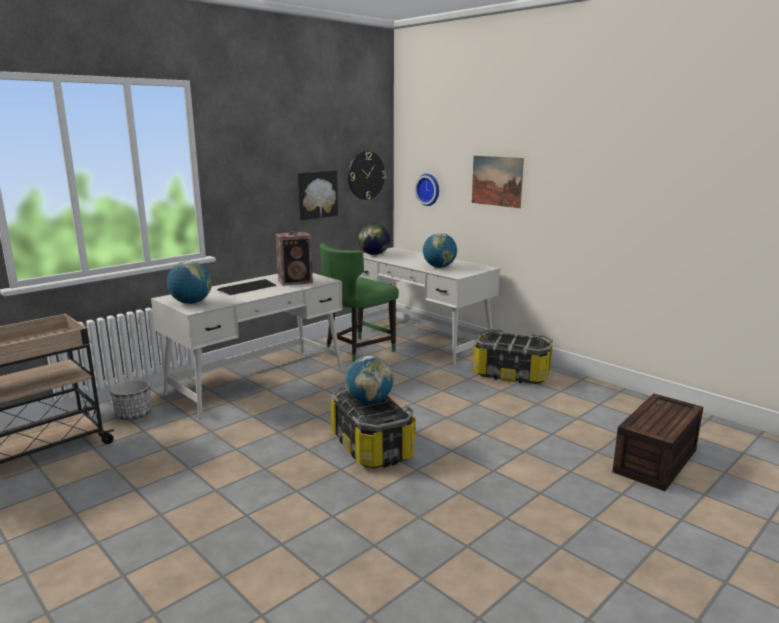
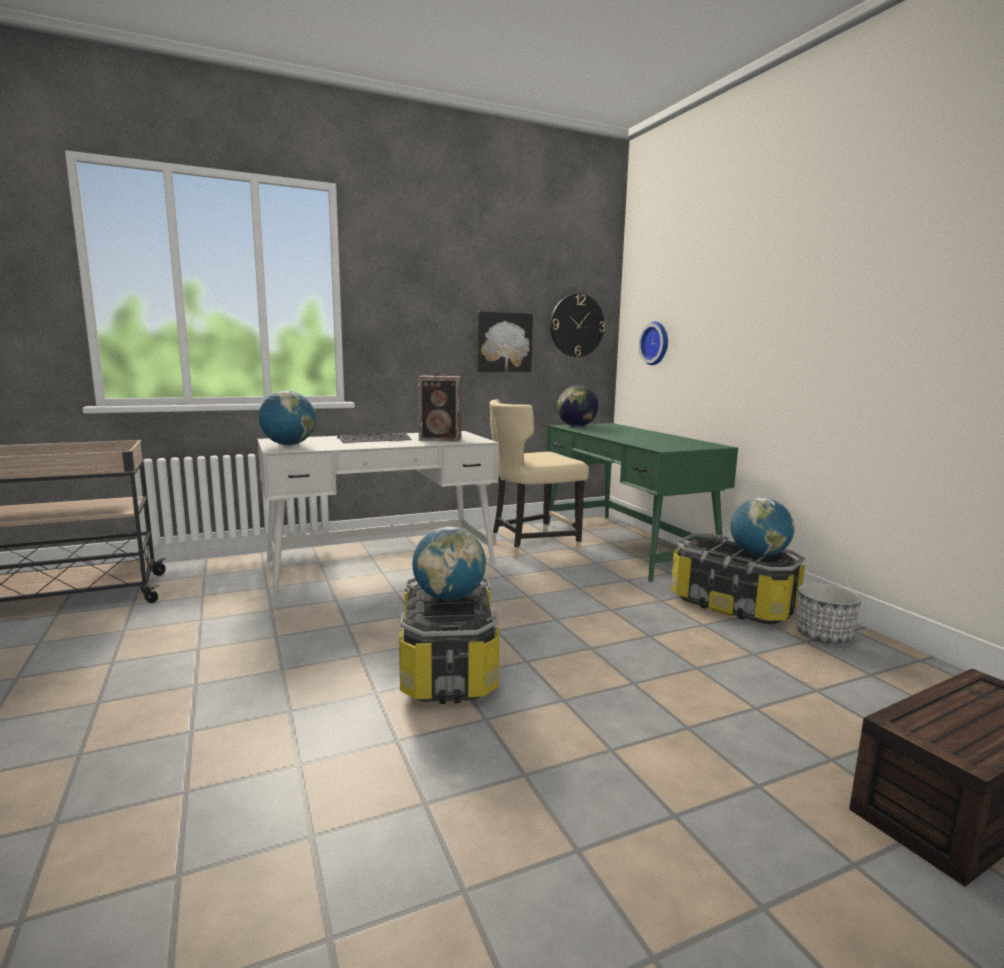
camera: 20 degrees right, 5 degrees down
(134, 415) = (213, 577): planter -> planter (823, 636)
(357, 351) = (531, 546): green chair -> beige chair
(421, 340) = (625, 544): white desk -> green desk
(439, 267) = (648, 441): globe -> globe (758, 555)
(497, 181) = (742, 320): picture -> none

